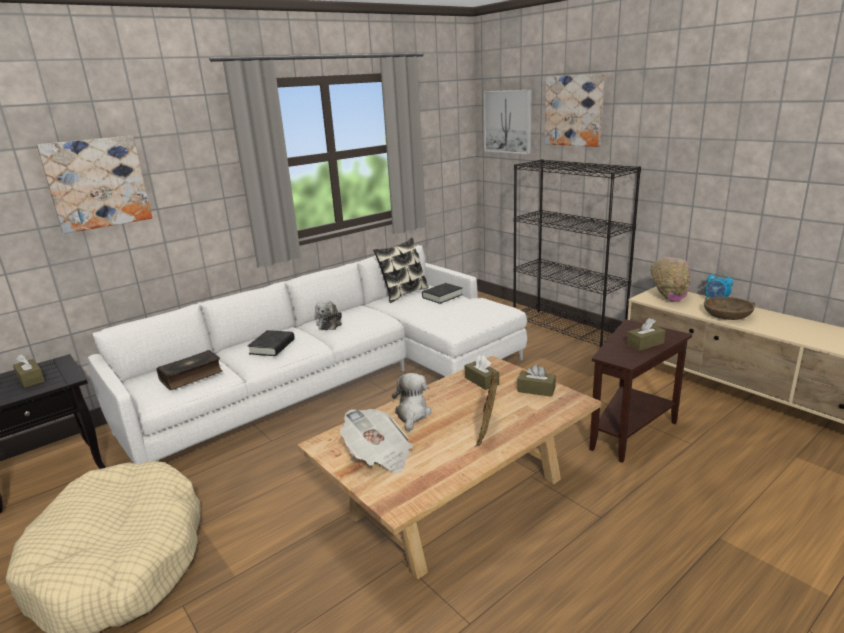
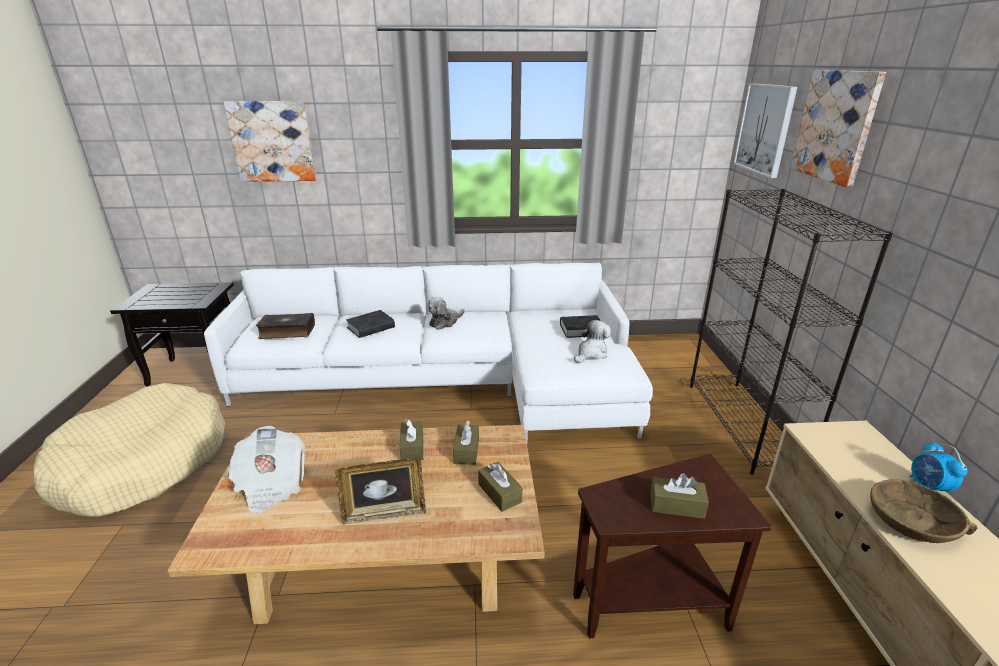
camera: 35 degrees right, 5 degrees up
(31, 379) = (185, 295): brown tissue box -> brown tissue box (412, 447)
(403, 293) = (554, 312): pillow -> none
(412, 414) = (357, 455): plush toy -> plush toy (591, 354)
(486, 429) = (384, 513): picture frame -> picture frame turned 150 degrees counterclockwise
(669, 297) = (851, 447): pink bowl -> none

